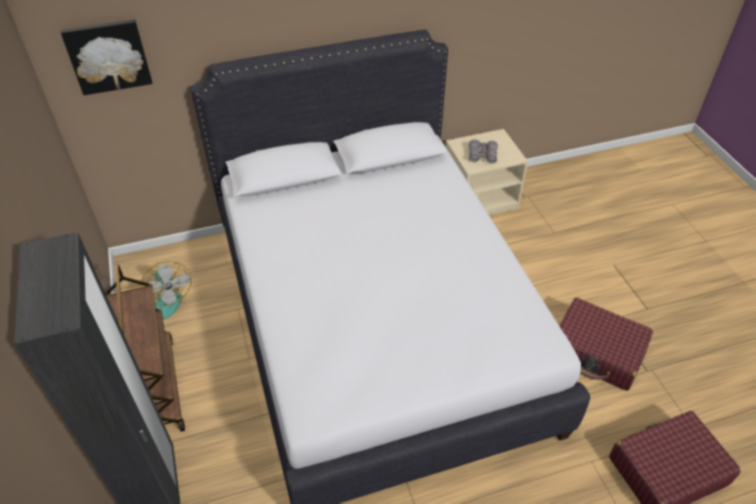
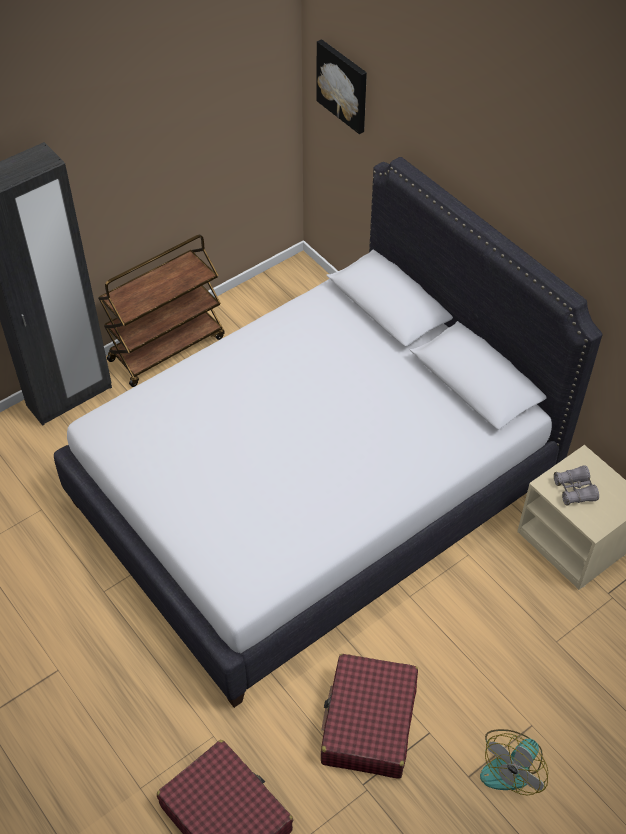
camera: 70 degrees right, 5 degrees up
(165, 299) = (268, 311): fan -> fan (512, 765)

